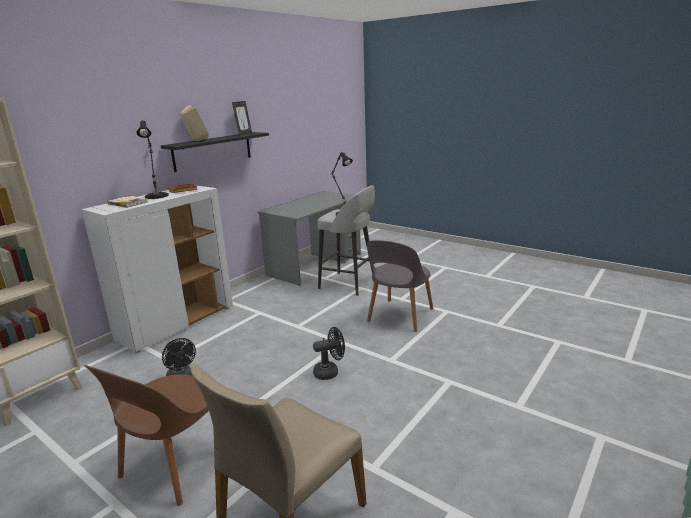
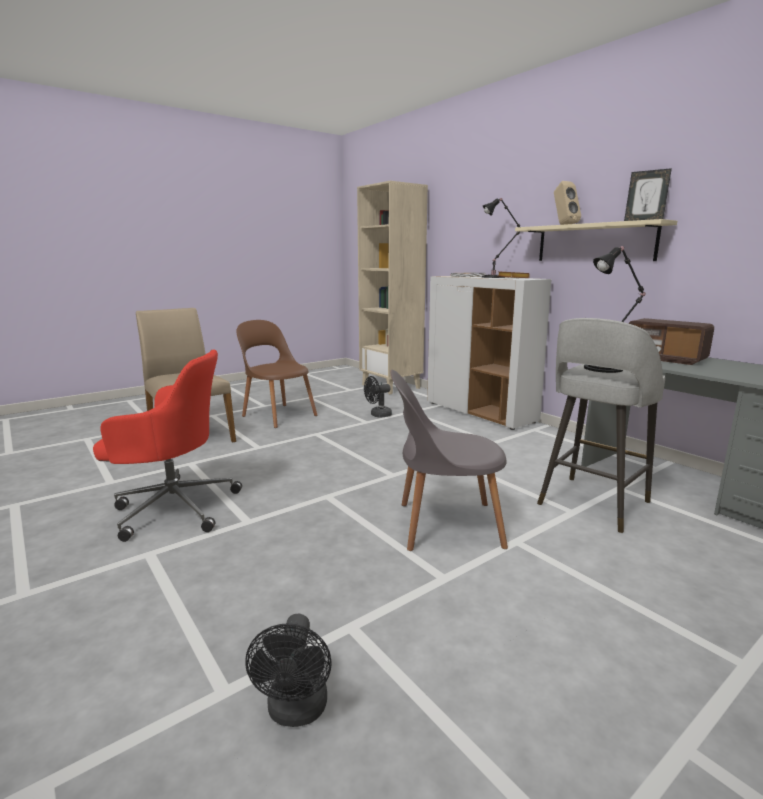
camera: 105 degrees right, 5 degrees down
(213, 151) = (594, 243): black shelf -> beige shelf
(296, 208) = (664, 359): none -> radio
(330, 372) = (334, 463): black fan -> black fan (296, 712)
(399, 316) = (444, 525): grey chair -> grey chair turned 45 degrees counterclockwise
(461, 428) = (173, 507): none -> red office chair

